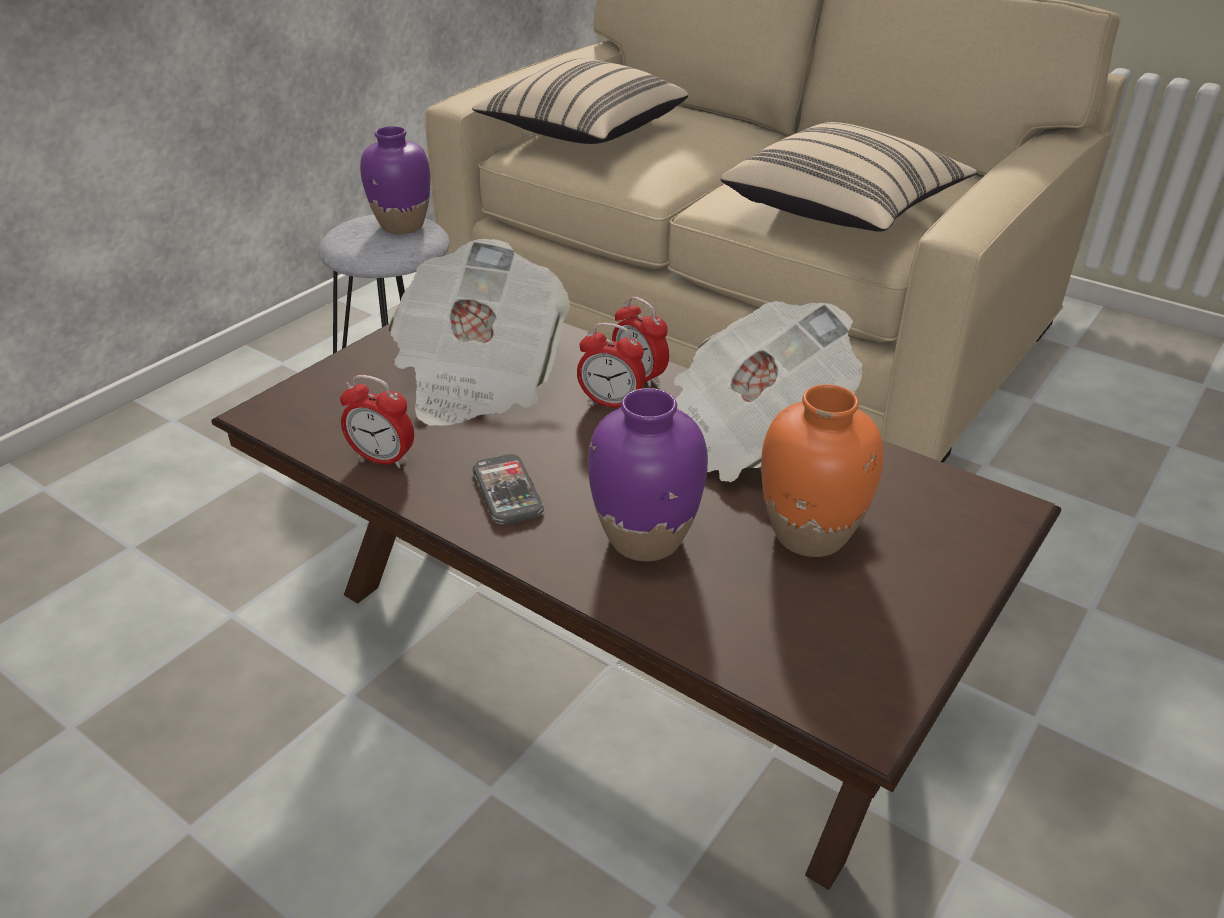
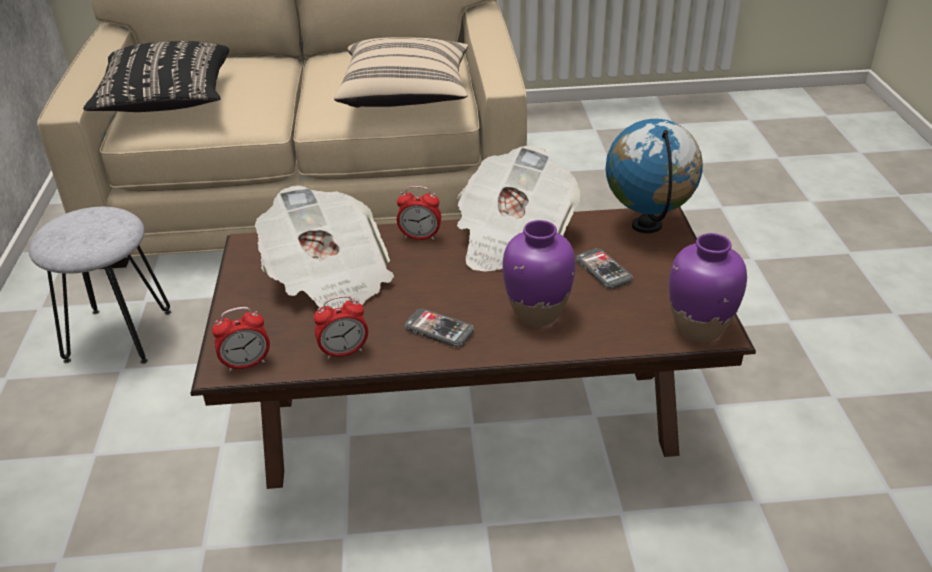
camera: 40 degrees left, 0 degrees up
(402, 225) = (93, 218): purple vase -> purple vase (699, 328)
(582, 135) = (167, 102): beige pillow -> black pillow
(611, 403) = (425, 258): alarm clock -> alarm clock (246, 364)
(810, 534) = (603, 270): orange vase -> phone
(961, 509) = (647, 226): none -> globe

